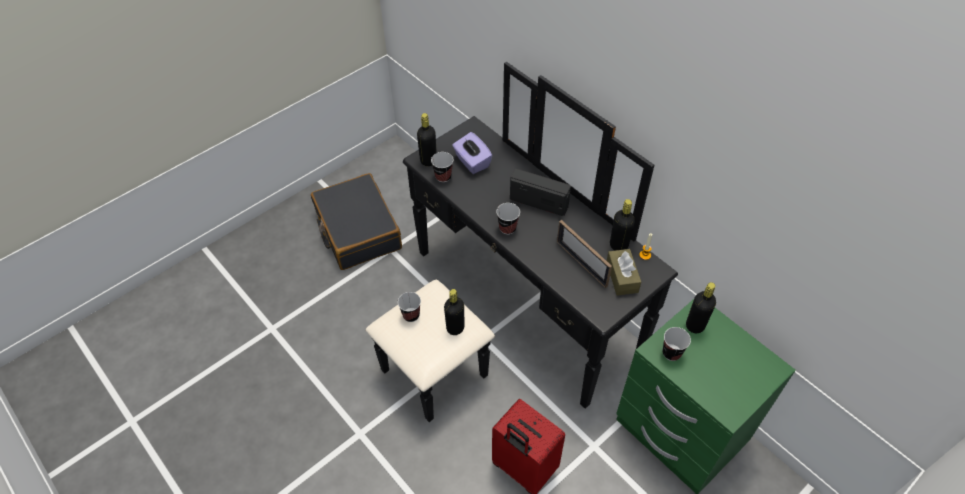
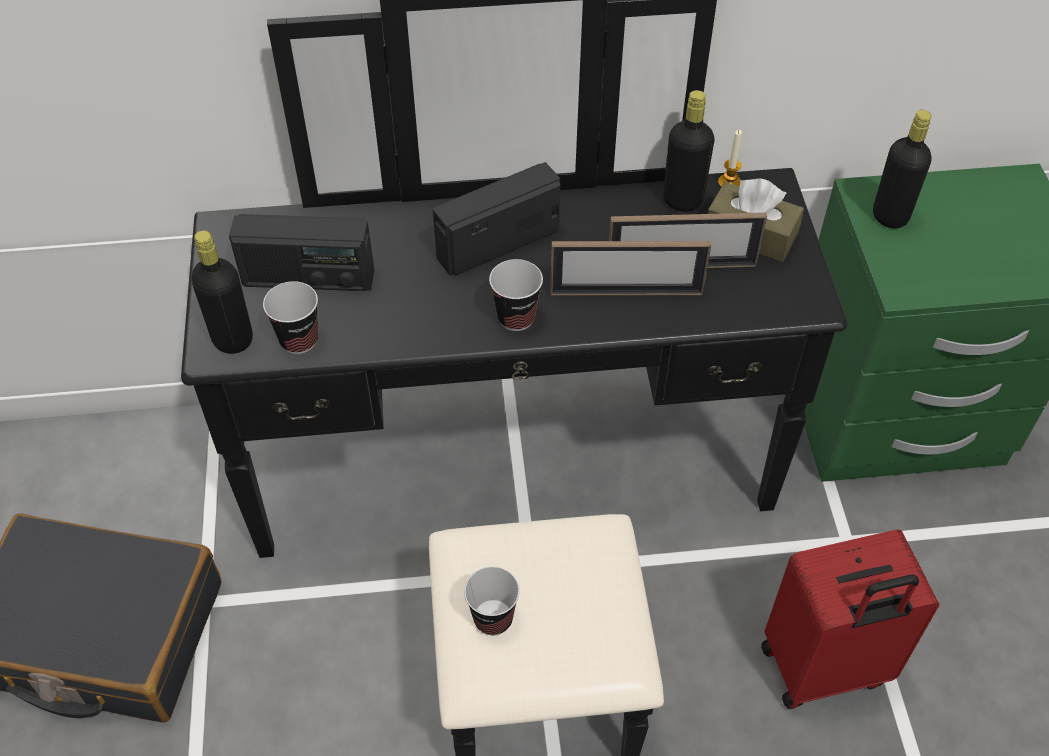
camera: 55 degrees left, 0 degrees up
(455, 328) = (580, 562): black bottle -> none
(472, 162) = (308, 278): purple tissue box -> radio
(551, 254) = (626, 293): none -> picture frame
(671, 353) = (922, 273): cup -> none

